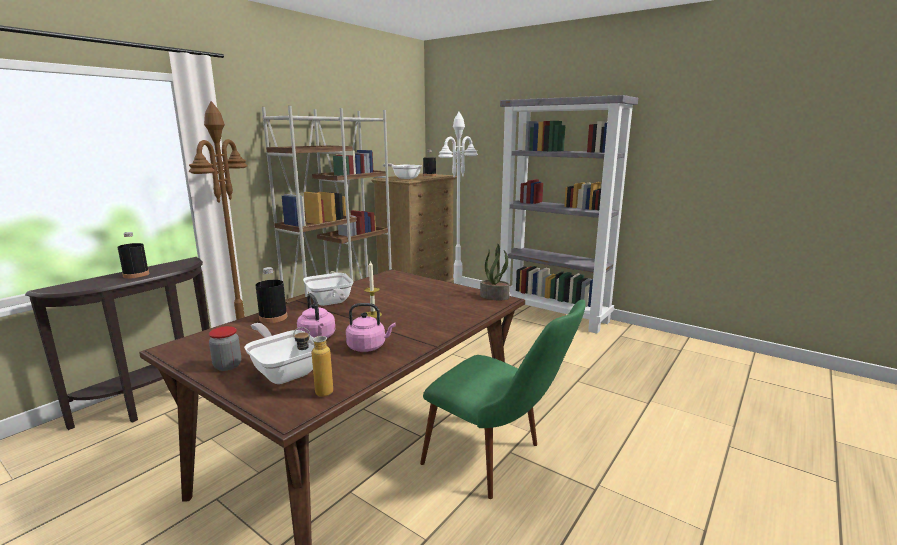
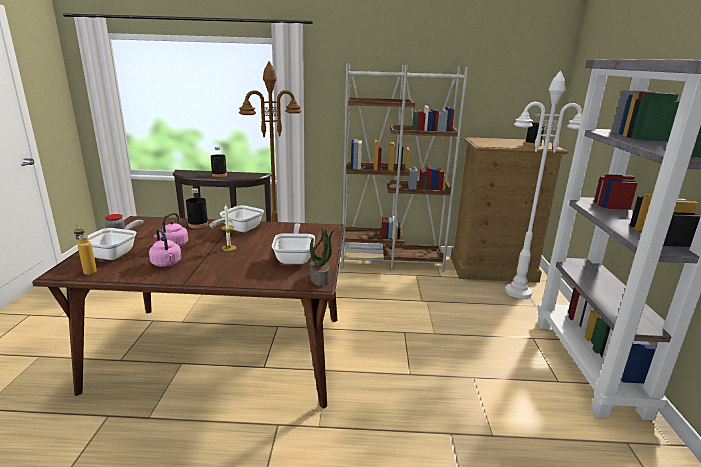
camera: 55 degrees right, 5 degrees up
(404, 178) = (492, 142): frying pan -> frying pan (295, 258)
(498, 462) = (258, 422): green chair -> none

